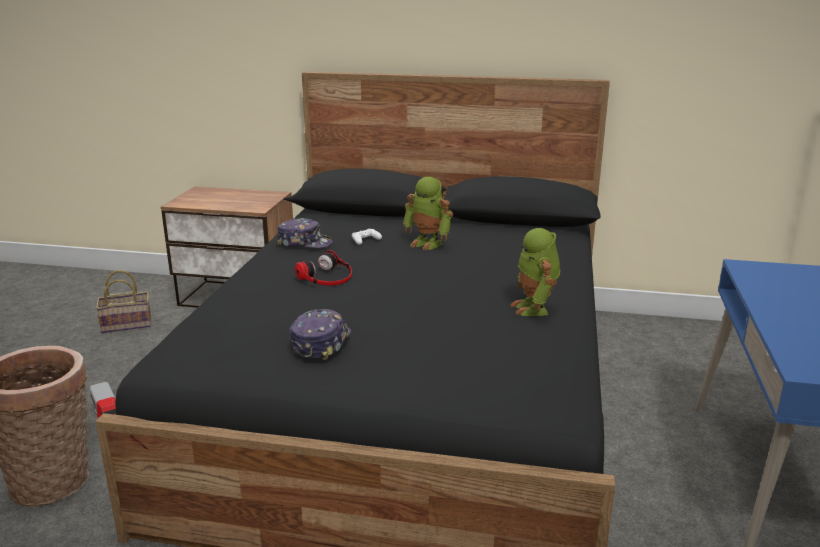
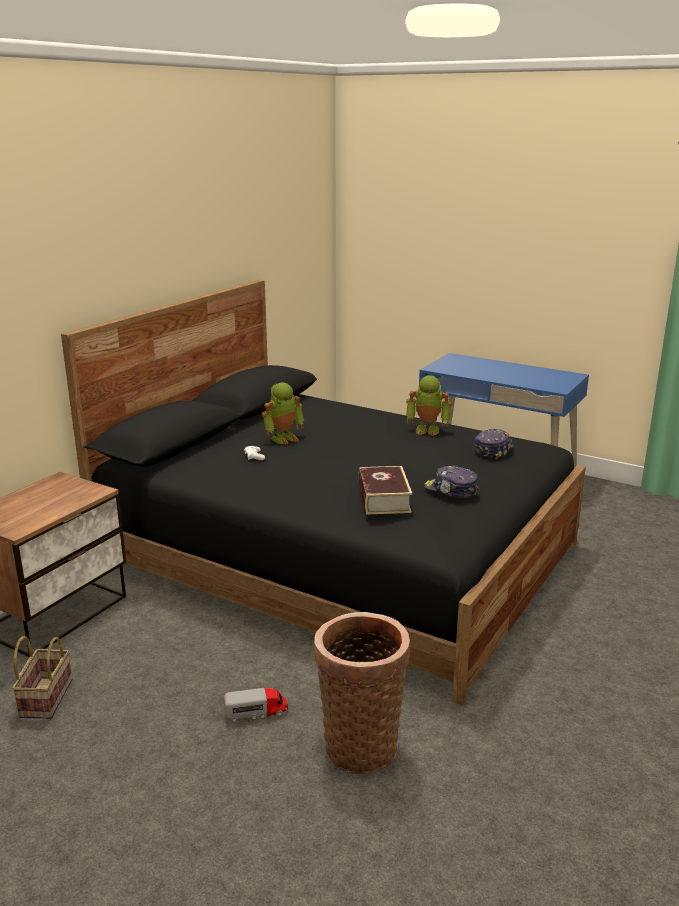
camera: 70 degrees left, 0 degrees up
(267, 305) = (384, 498): none -> book
(304, 243) = (238, 478): cap -> cap (493, 450)
(327, 276) = (331, 476): headphones -> none

